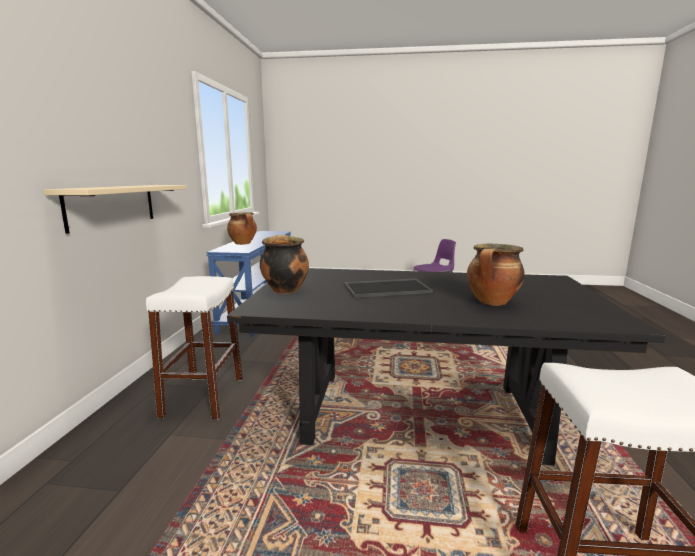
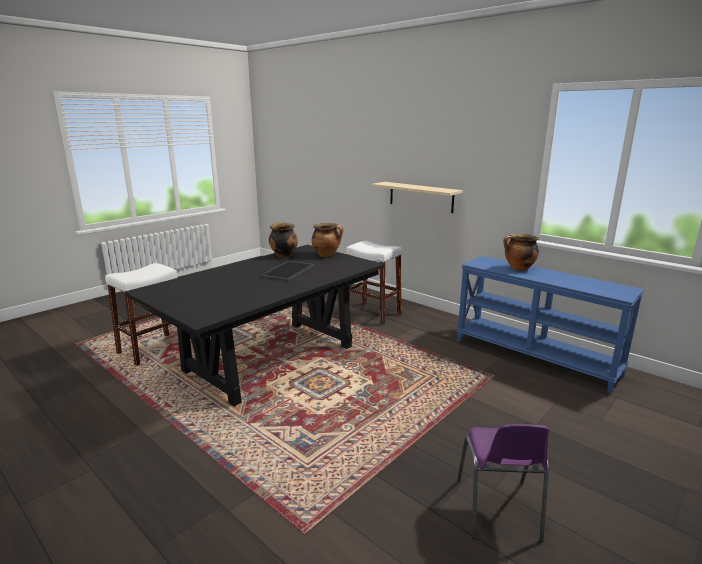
camera: 125 degrees right, 5 degrees up
(492, 302) = (220, 281): cooking pot -> cooking pot (283, 255)

